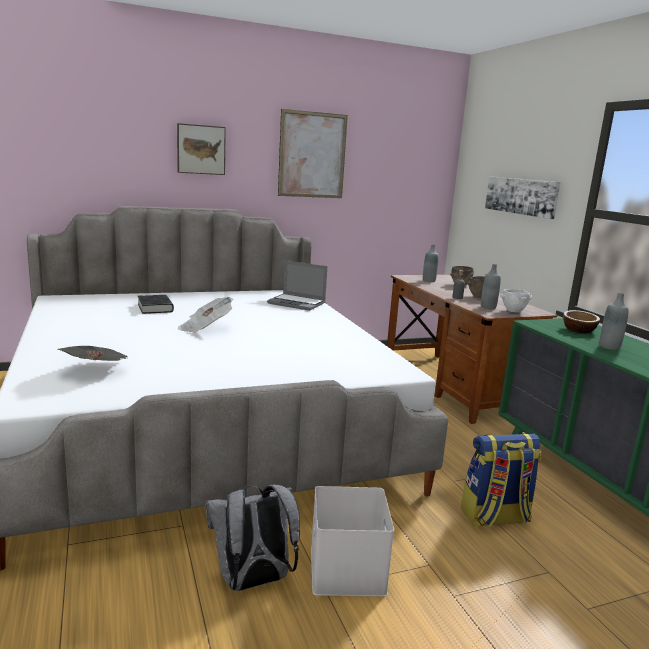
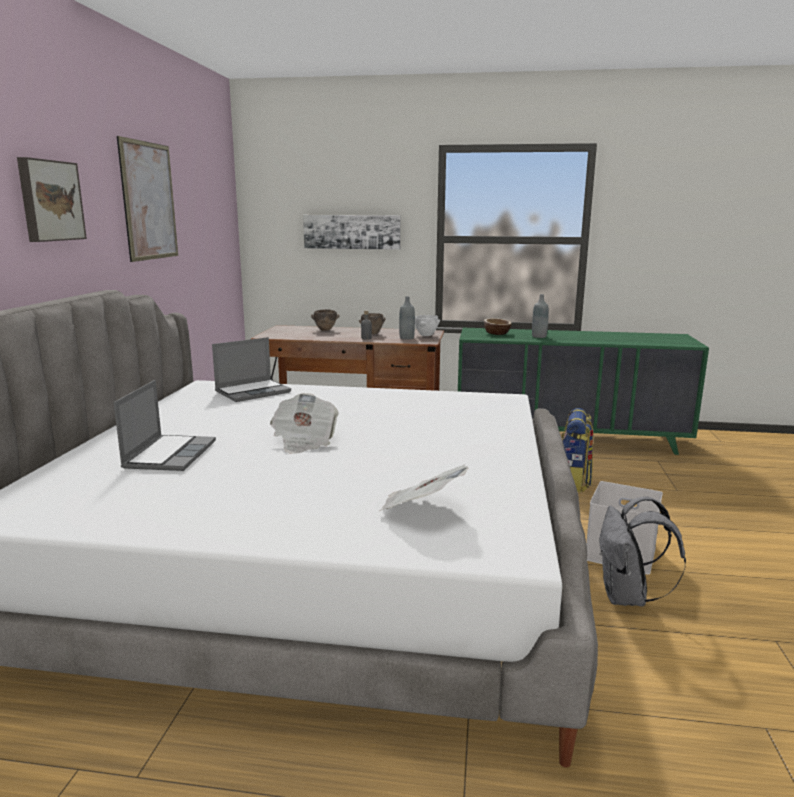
camera: 60 degrees left, 0 degrees up
(155, 308) = (169, 454): black book -> laptop
(429, 281) = (294, 333): grey bottle -> none

